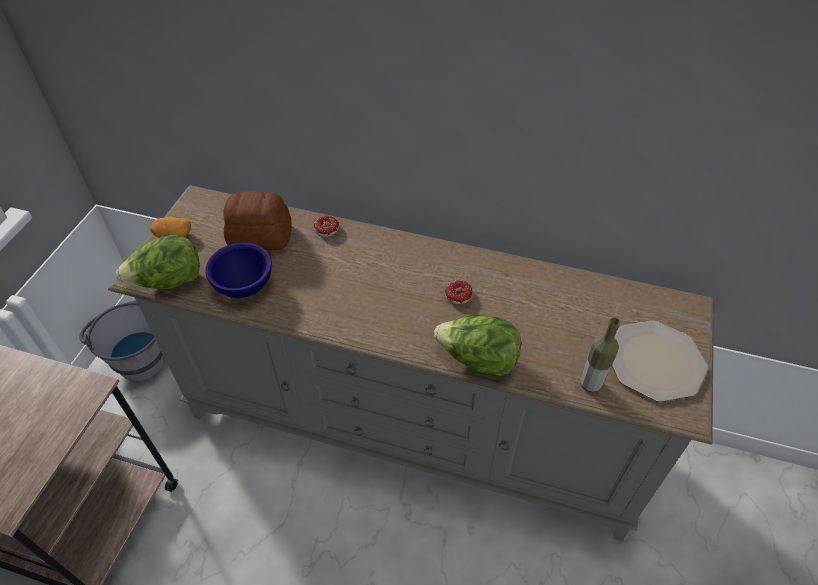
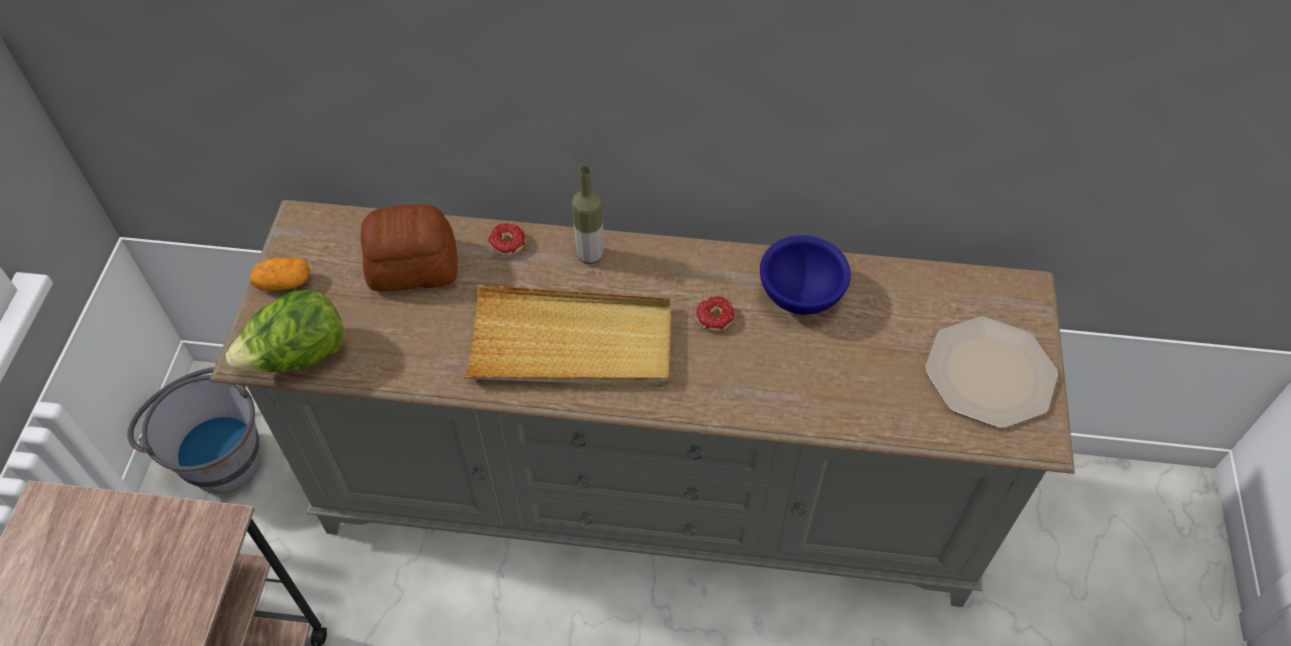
camera: 10 degrees left, 5 degrees up
(245, 286) = (411, 348): blue bowl -> blue bowl (801, 296)
(354, 298) = (571, 343): none -> beige tray
(478, 360) = (759, 407): lettuce -> none
(590, 384) = (911, 418): bottle -> bottle (590, 255)

